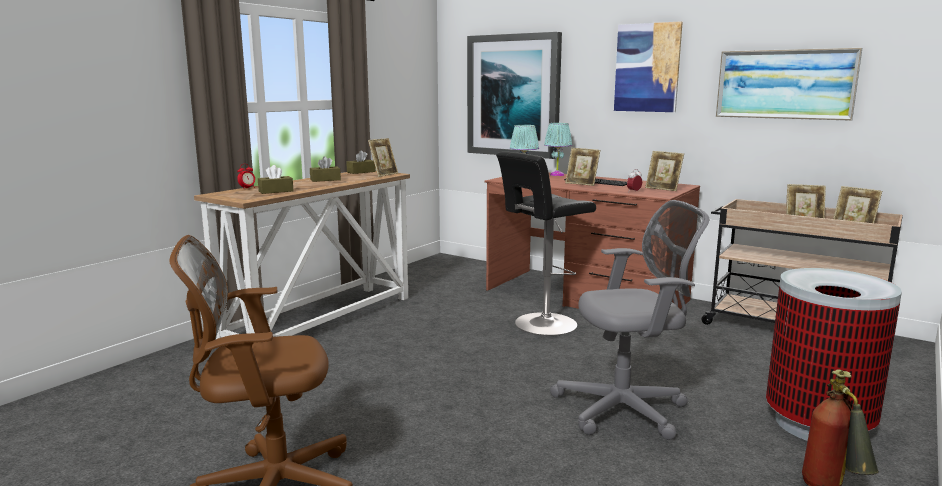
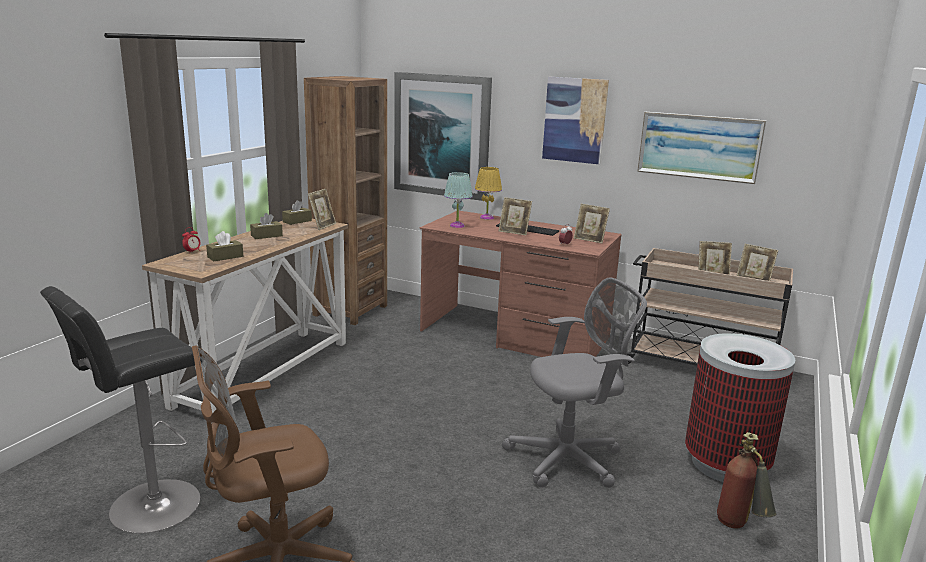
camera: 10 degrees left, 5 degrees up
(420, 272) = (350, 310): none -> brown bookcase
(542, 325) = (481, 370): black stool -> black stool (148, 508)
(557, 175) = (487, 217): turquoise table lamp -> yellow table lamp

